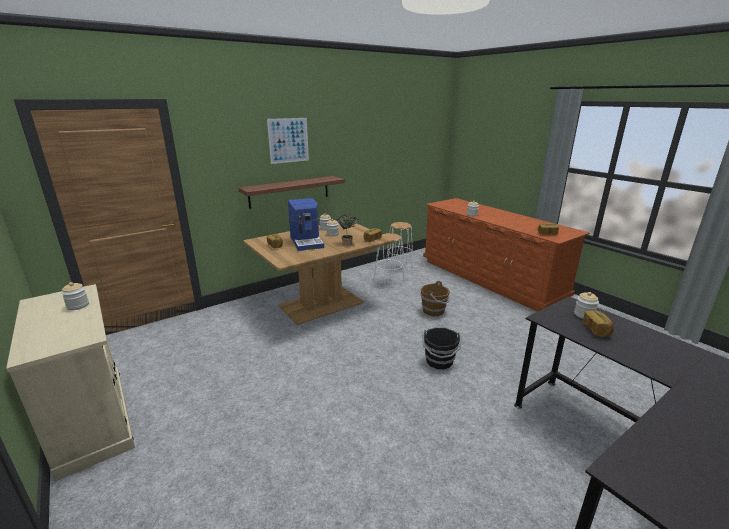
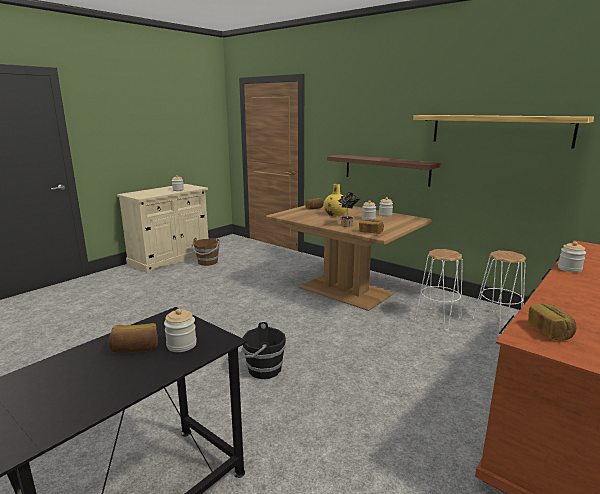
camera: 75 degrees right, 5 degrees down
(288, 140) = (393, 113): picture -> none
(307, 242) = (335, 214): coffee machine -> yellow vase
(365, 146) = (499, 130): none -> shelf
(434, 311) = (385, 359): brown bucket -> brown bucket (207, 262)

